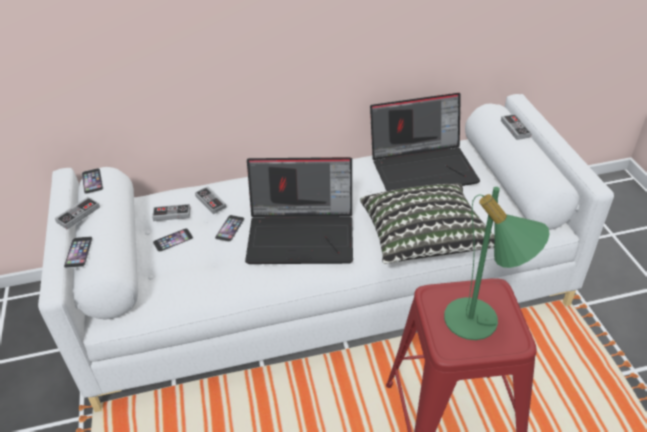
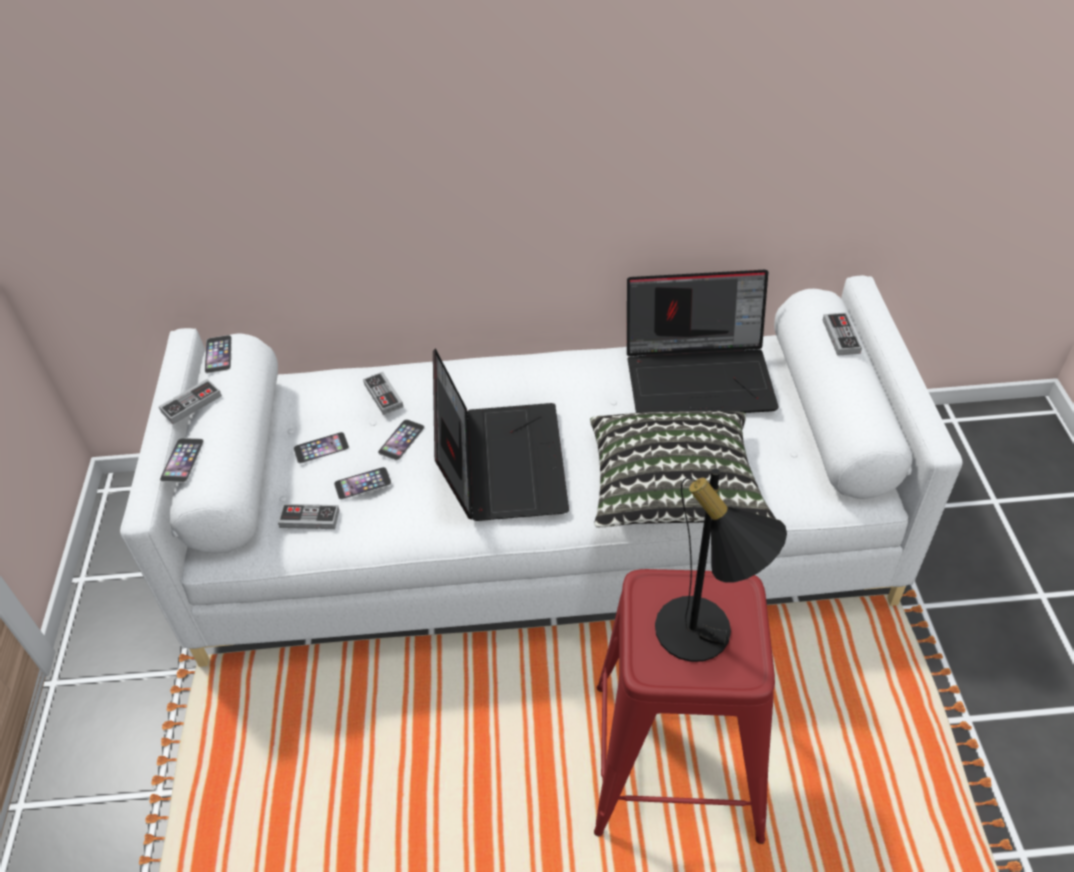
camera: 10 degrees right, 5 degrees up
(172, 214) = (326, 408): game controller -> game controller (309, 519)
(208, 259) = (362, 483): none -> phone
(302, 234) = (500, 462): laptop -> laptop turned 105 degrees counterclockwise
(480, 323) = (705, 638): green table lamp -> black table lamp

